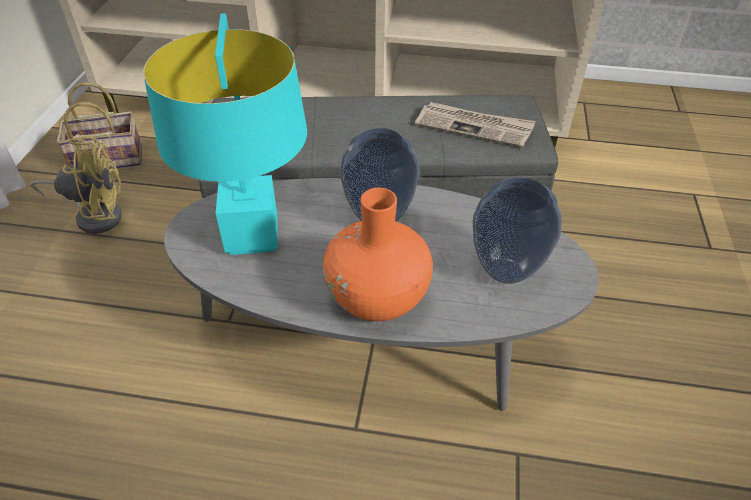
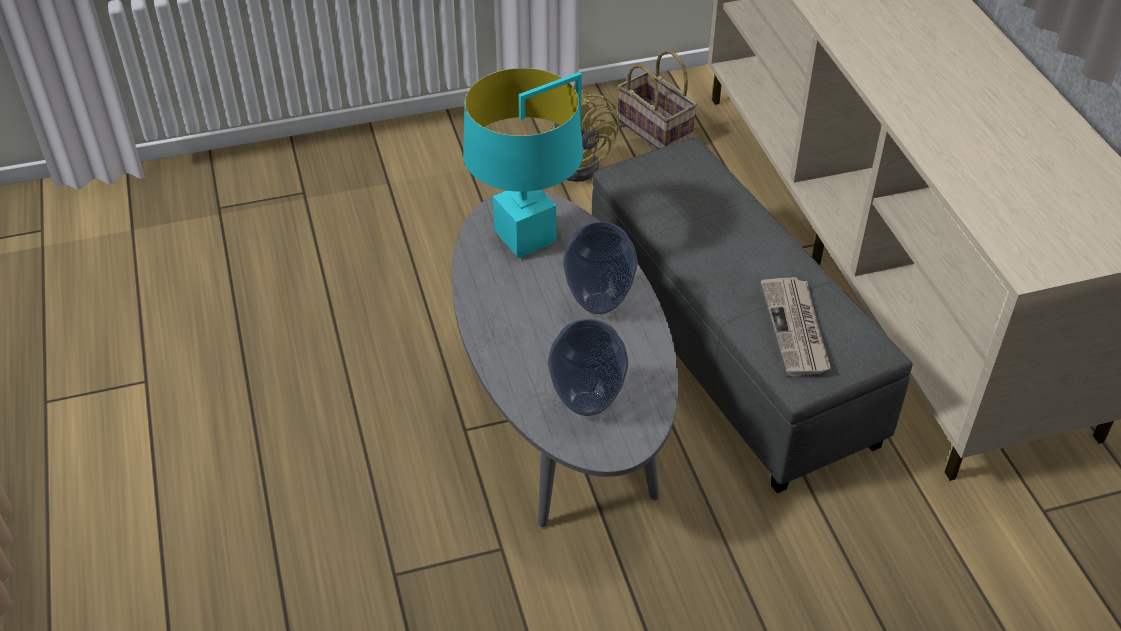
camera: 65 degrees right, 0 degrees up
(377, 298) = (506, 333): orange vase -> none

